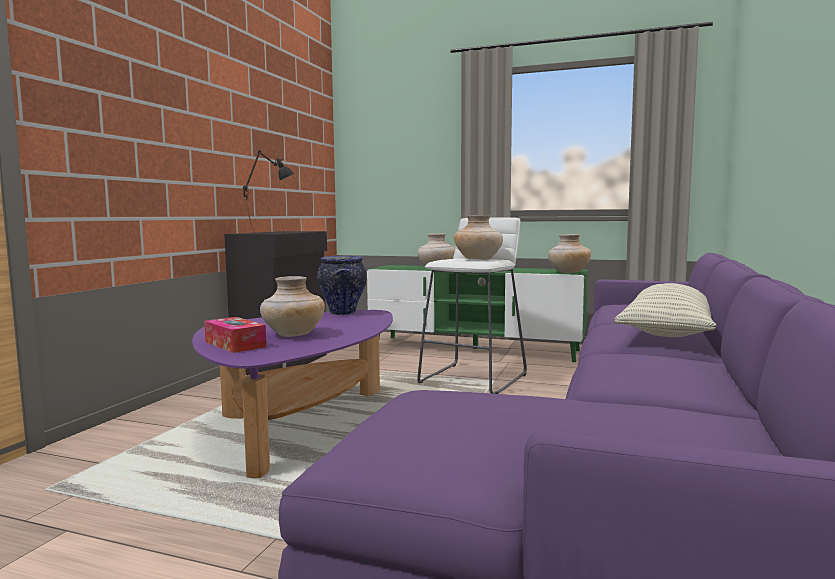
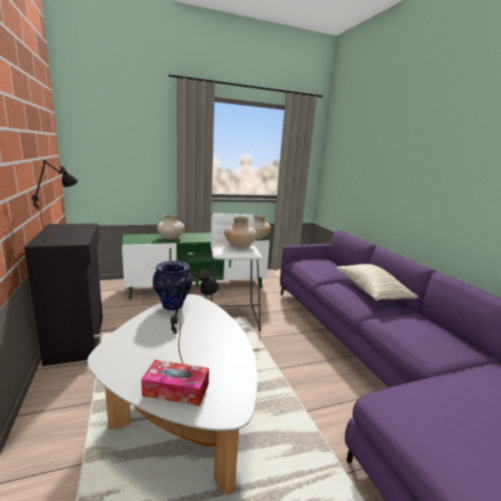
camera: 40 degrees left, 10 degrees up
(293, 334) = (194, 354): beige vase -> black table lamp
(300, 423) = (182, 408): purple coffee table -> white coffee table

